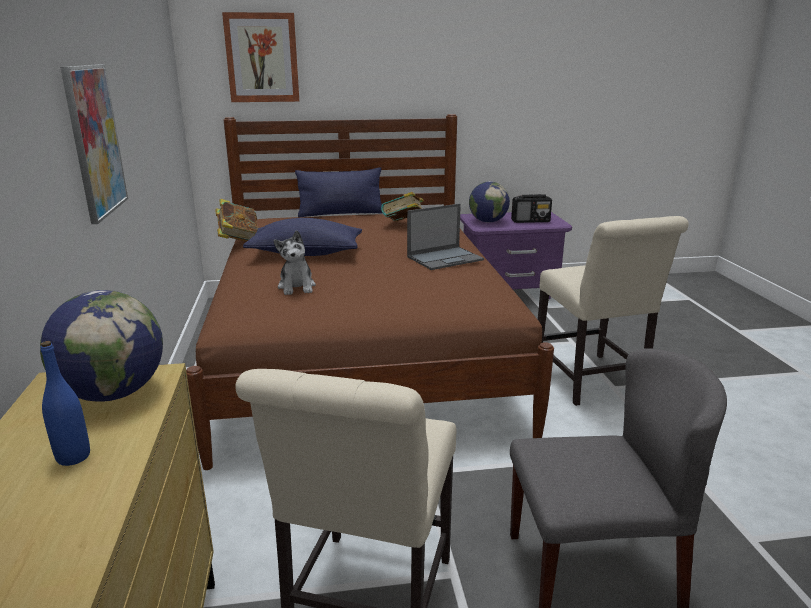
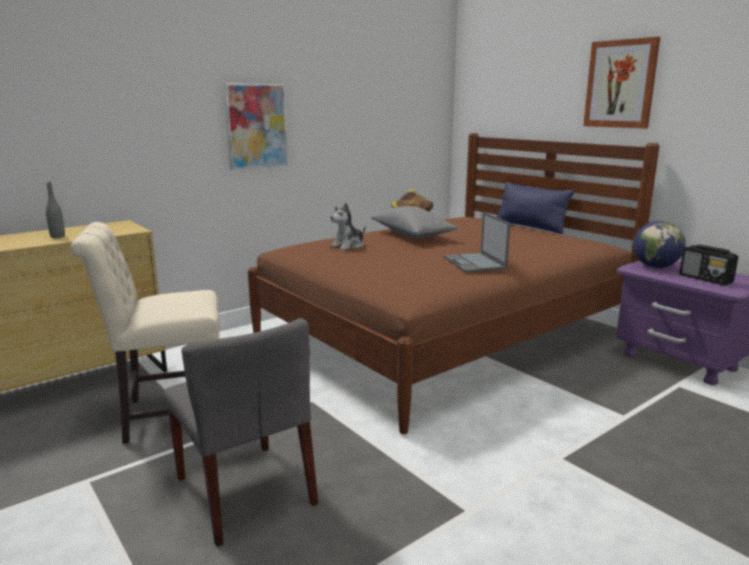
camera: 60 degrees right, 5 degrees down
(73, 457) = (57, 236): blue bottle -> grey bottle
(113, 393) = (114, 230): globe -> none
(262, 58) = (504, 86): picture -> picture (620, 84)
(306, 253) = (412, 235): blue pillow -> grey pillow
(404, 225) = (536, 241): book -> none
(445, 258) = (475, 263): laptop -> laptop turned 45 degrees clockwise
(591, 383) = (547, 443): beige chair -> none

